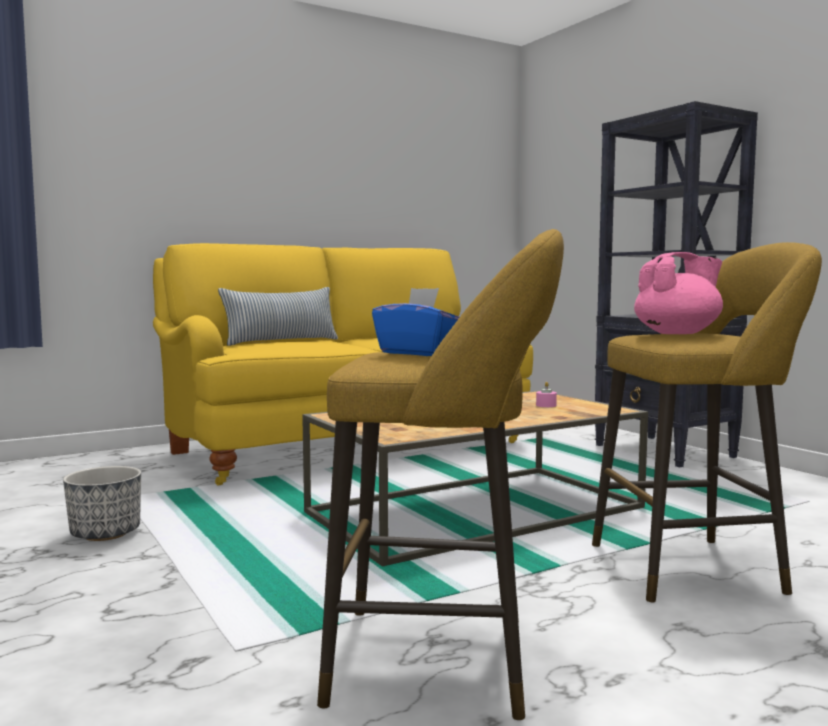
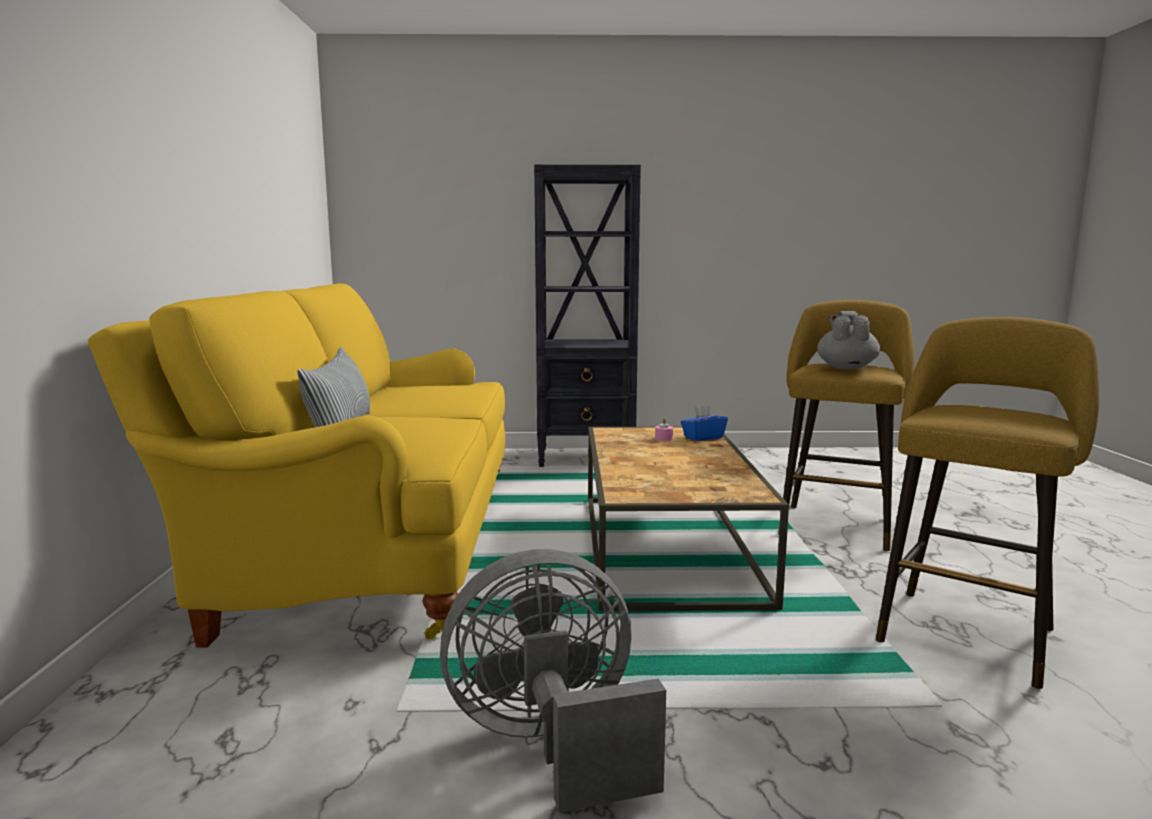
camera: 60 degrees left, 5 degrees up
(105, 533) = (551, 744): planter -> grey fan
(419, 353) = (996, 414): blue tissue box -> blue tissue box (703, 437)
(678, 333) = (846, 368): pink teapot -> grey teapot

